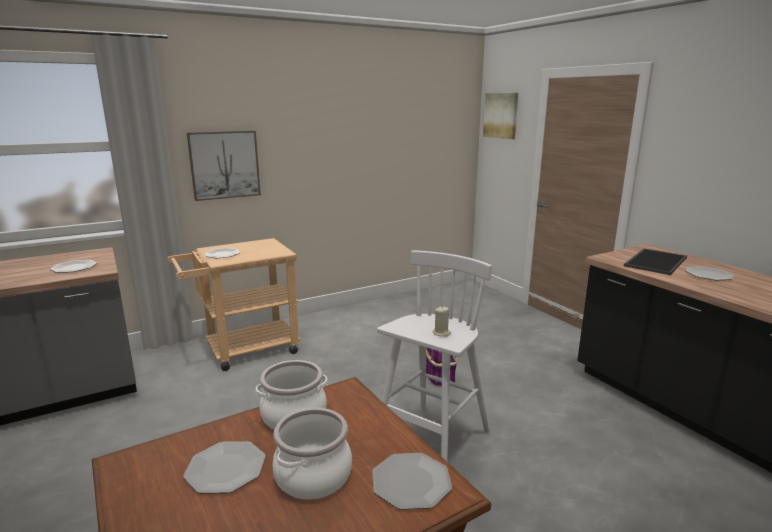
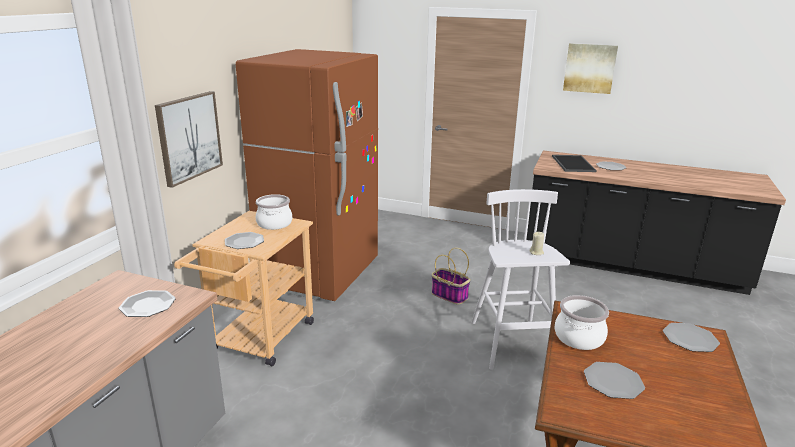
camera: 40 degrees left, 5 degrees up
(314, 475) = (653, 360): cooking pot -> cooking pot (275, 224)
(359, 320) = (320, 274): none -> brown fridge
(501, 115) = (382, 47): picture -> picture (589, 68)

